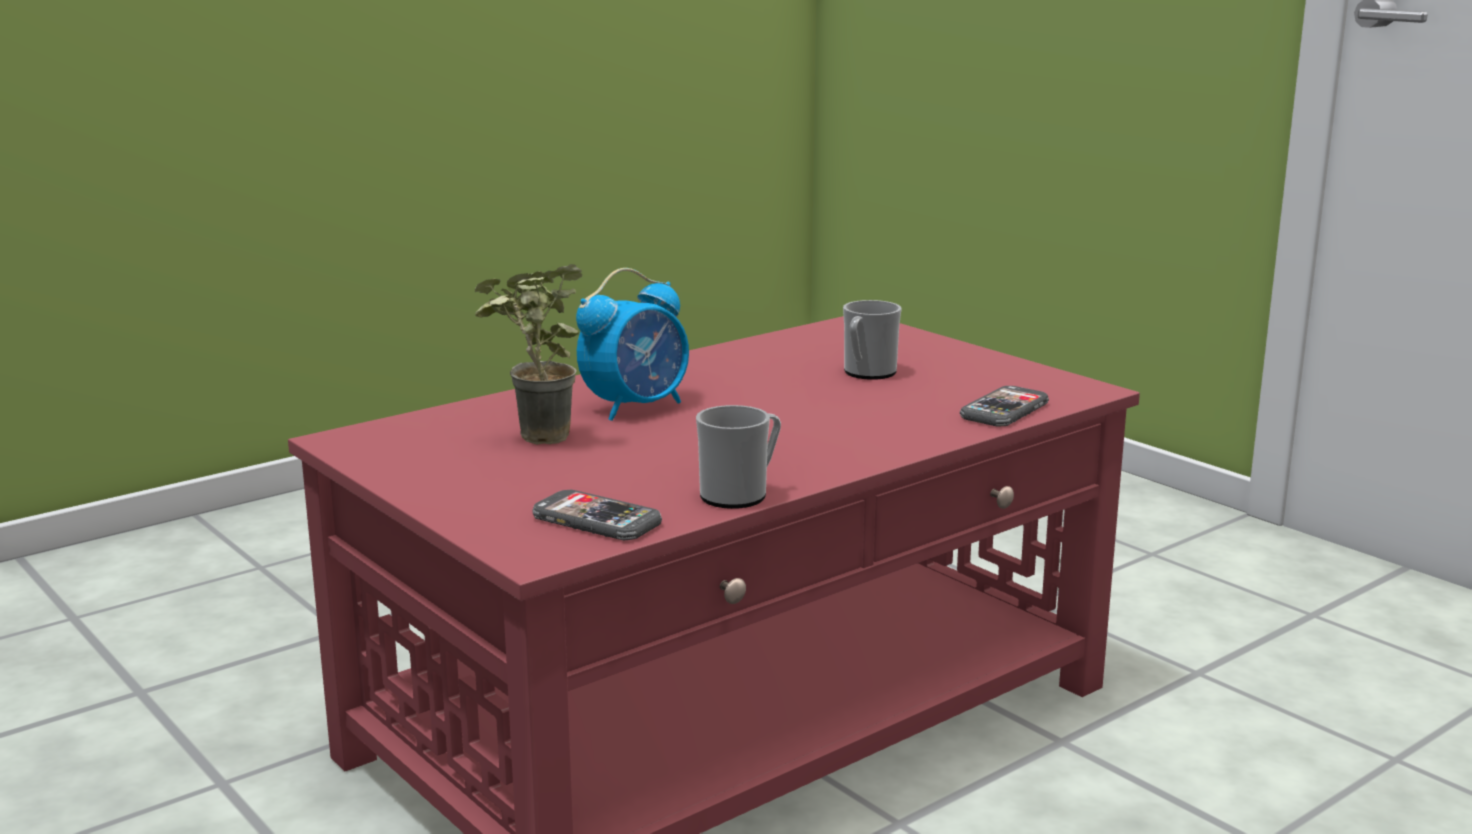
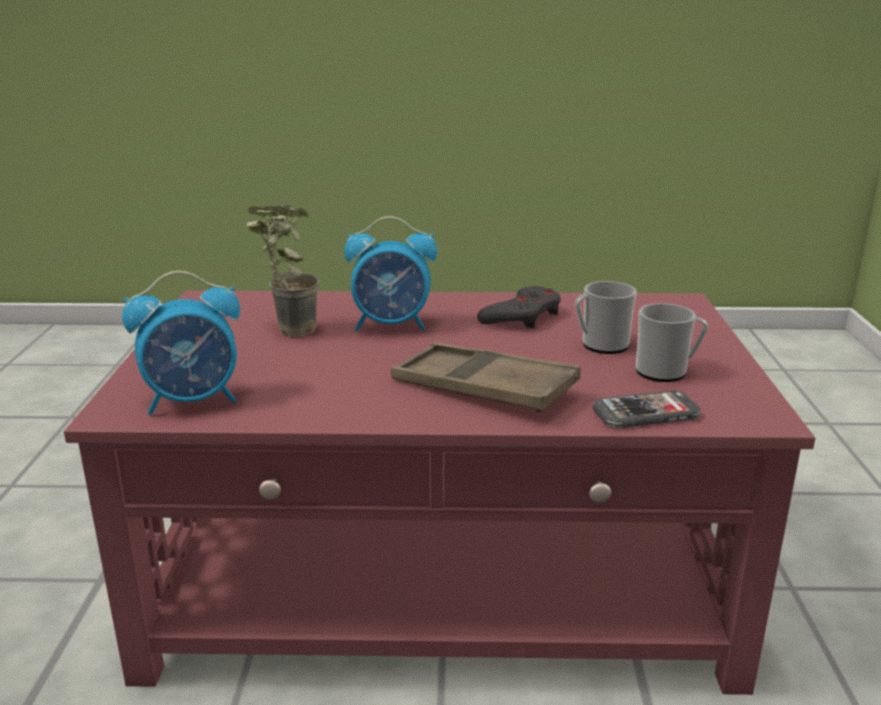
camera: 40 degrees right, 5 degrees up
(596, 520) = (193, 401): phone -> alarm clock
(740, 495) = (307, 415): mug -> mug (667, 372)
(746, 368) = (522, 316): none -> grey game controller
(844, 431) = (483, 388): none -> brown tray

